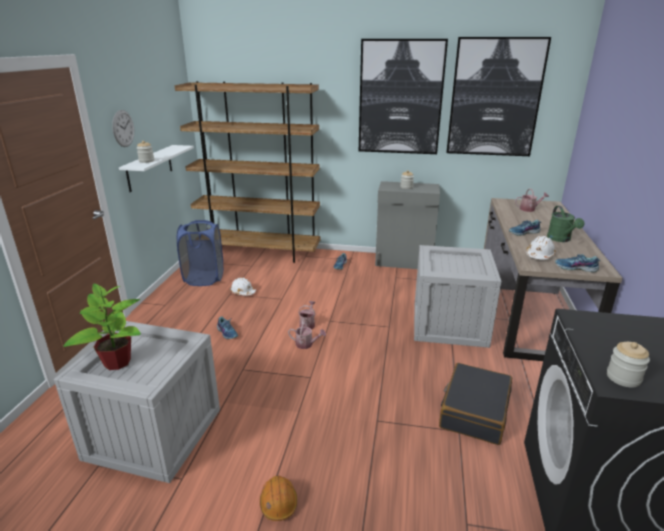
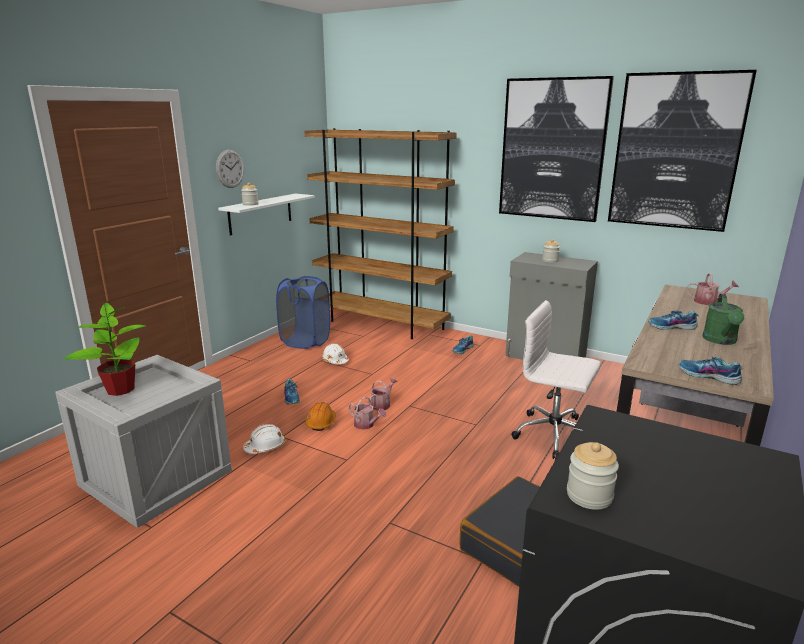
camera: 20 degrees right, 5 degrees down
(278, 502) = (224, 577): orange hard hat -> orange hard hat (321, 423)
(448, 323) = (555, 435): crate -> white office chair
(539, 255) = (668, 354): white hard hat -> white hard hat (265, 447)

